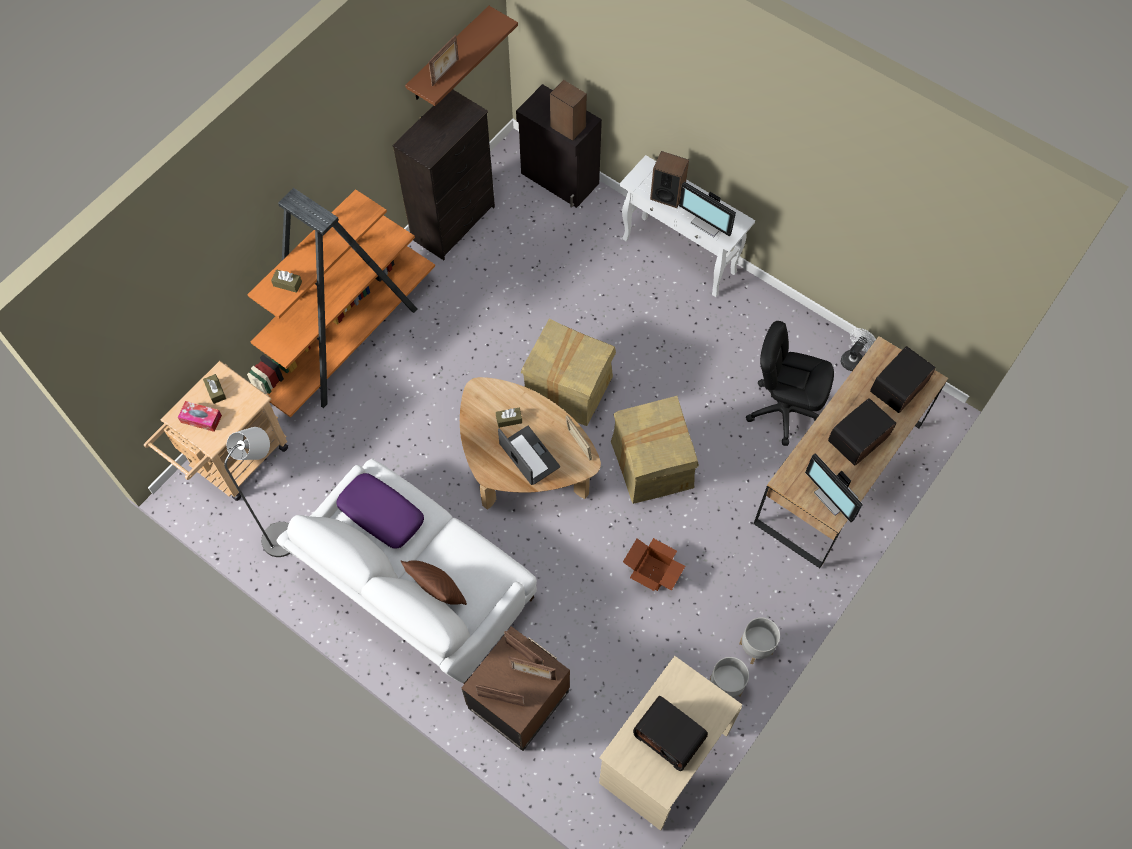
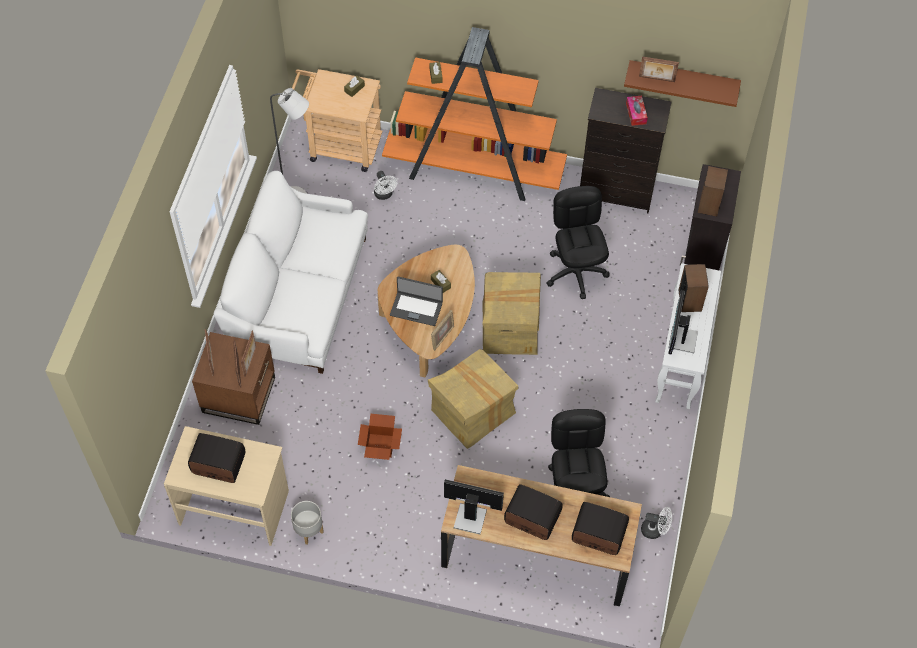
camera: 65 degrees right, 5 degrees down
(201, 419) = (329, 90): tissue box -> tissue box (636, 113)
(330, 441) = (384, 195): none -> white fan
(380, 514) = (321, 234): purple pillow -> none
(438, 591) = (280, 293): brown pillow -> none
(529, 456) = (416, 308): laptop -> laptop turned 75 degrees clockwise
(531, 300) = (576, 272): none -> black office chair
(670, 737) = (218, 465): radio -> radio turned 90 degrees clockwise
(756, 648) = (350, 542): grey planter -> none
(834, 497) = (470, 517): monitor -> monitor turned 75 degrees clockwise

